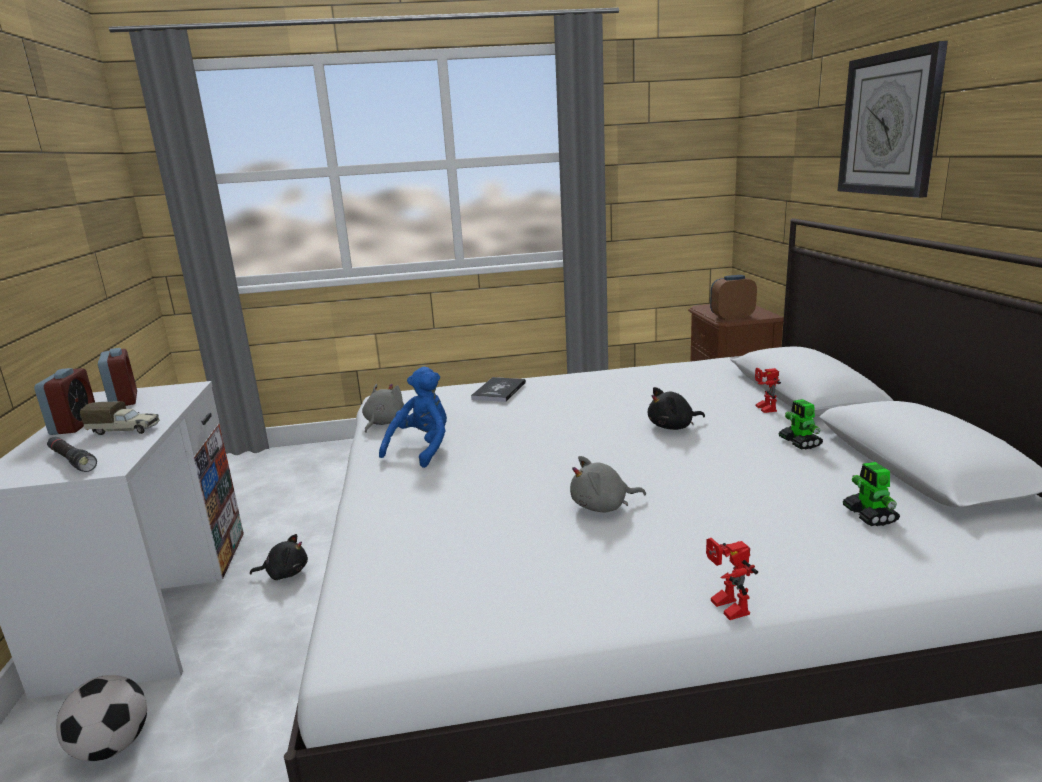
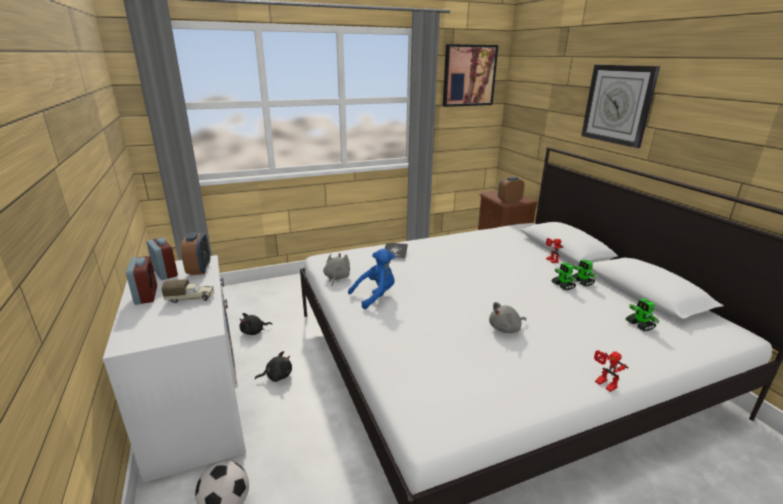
camera: 15 degrees left, 5 degrees up
(72, 460) = (173, 325): black flashlight -> none
(170, 398) = (199, 270): none -> alarm clock
(422, 449) = (375, 296): blue plush toy -> blue plush toy turned 45 degrees clockwise
(666, 113) = (469, 75): none -> picture
(673, 427) = (511, 274): black plush toy -> black plush toy (254, 331)
(758, 447) = (563, 286): none -> toy robot

